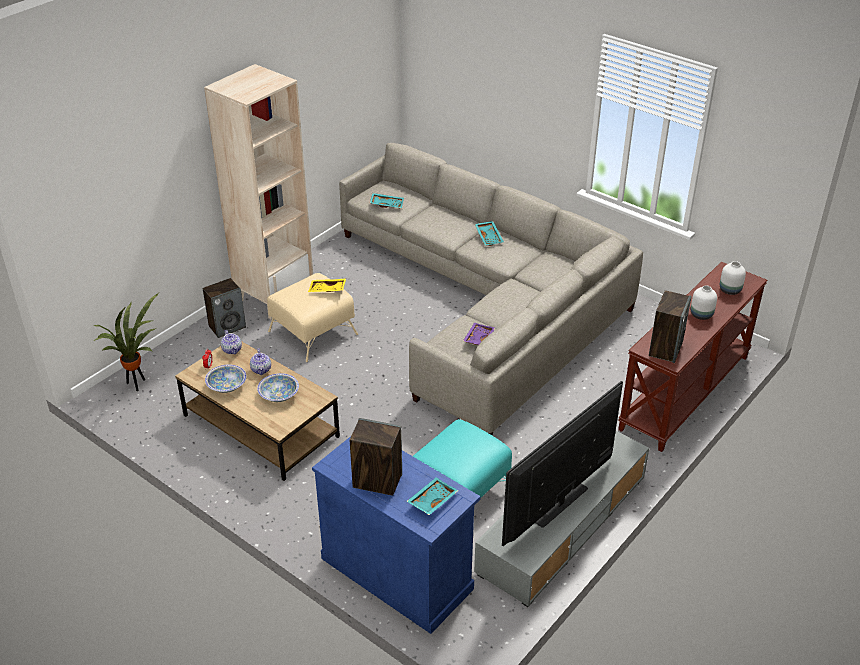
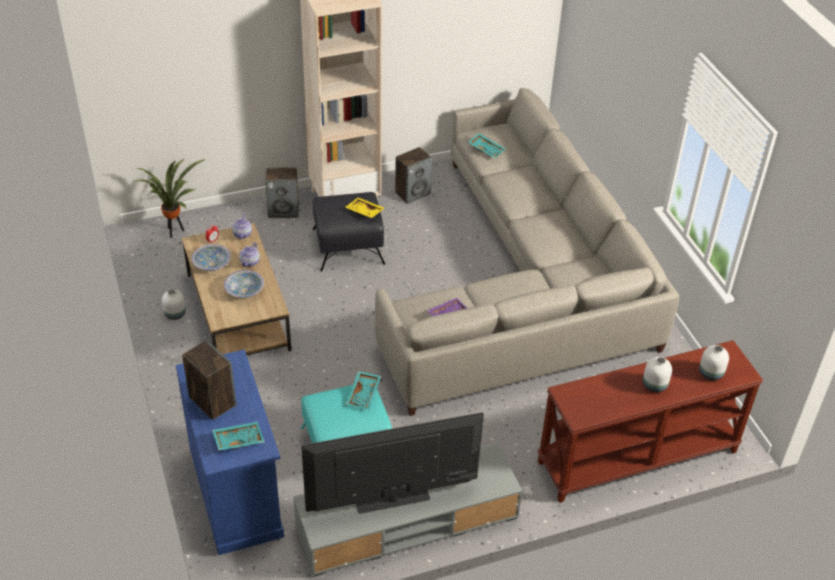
camera: 30 degrees right, 5 degrees up
(201, 453) = (175, 314): none -> white vase
(313, 332) = (349, 246): beige ottoman -> black ottoman
(489, 237) = (551, 219): turquoise tray -> turquoise tray (364, 394)
(665, 349) = (583, 402): speaker -> speaker (412, 193)

